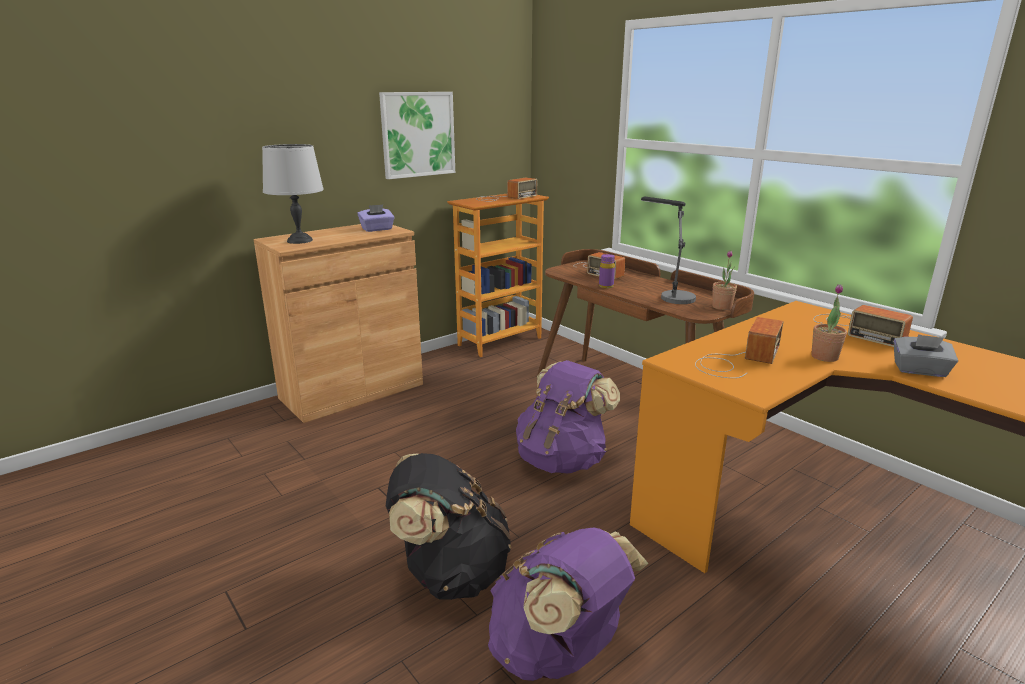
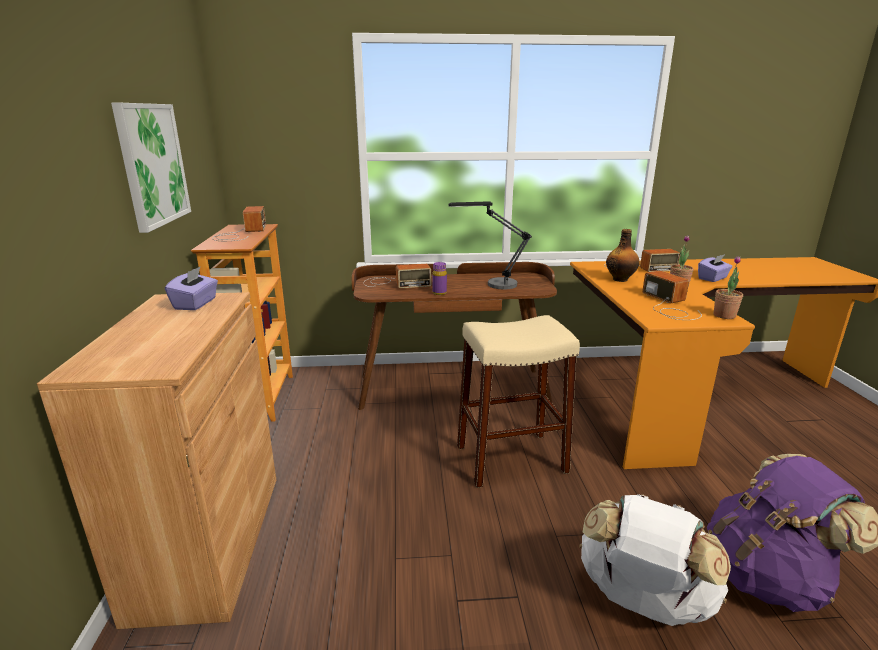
camera: 55 degrees left, 0 degrees up
(300, 240) = (142, 353): grey table lamp -> none
(450, 573) = (642, 601): black backpack -> white backpack
(562, 460) = (511, 459): purple backpack -> beige stool
(722, 307) = (536, 281): potted plant -> potted plant (724, 315)
(783, 328) = (620, 279): none -> bottle
(920, 371) = (712, 278): grey tissue box -> purple tissue box

